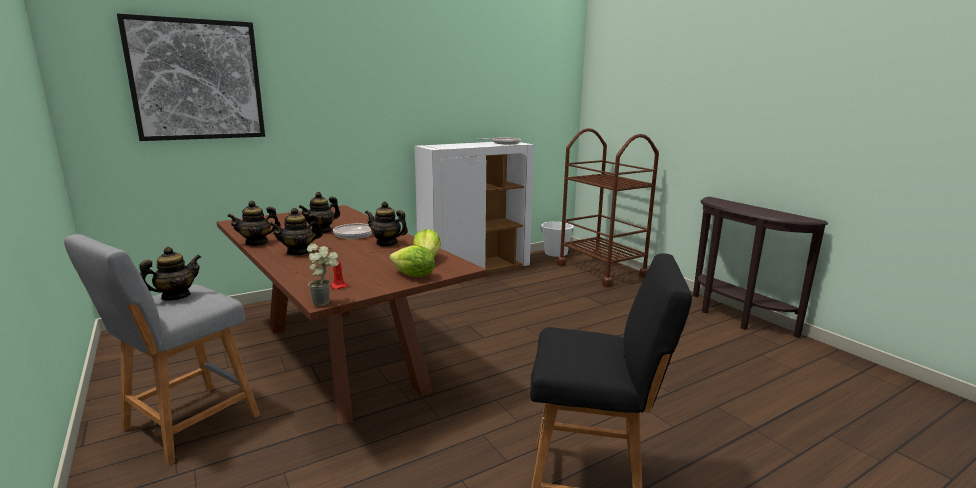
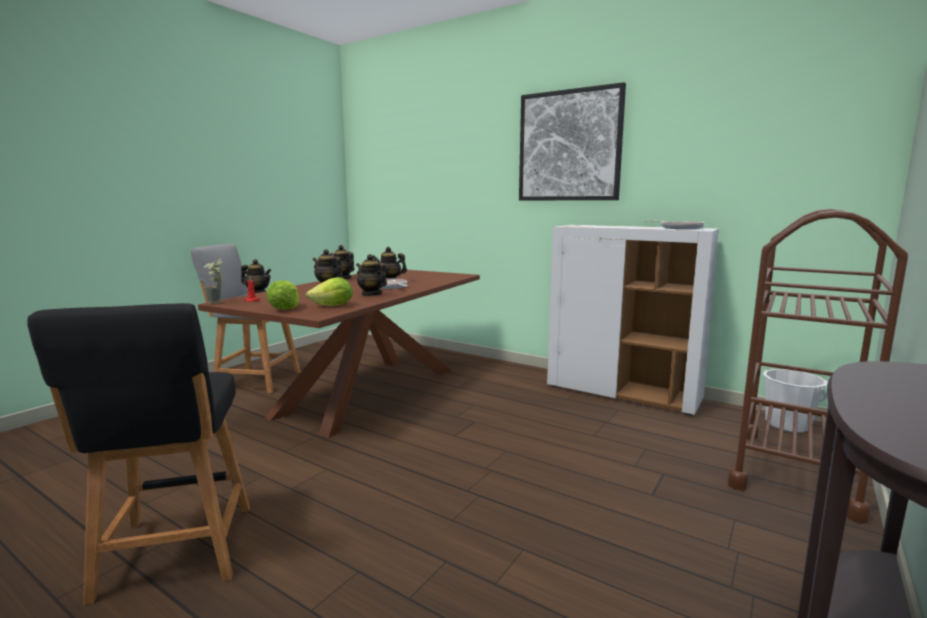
camera: 65 degrees right, 5 degrees down
(197, 80) = (409, 162): picture -> picture (569, 146)
(386, 243) = (371, 294): teapot -> teapot turned 45 degrees counterclockwise

